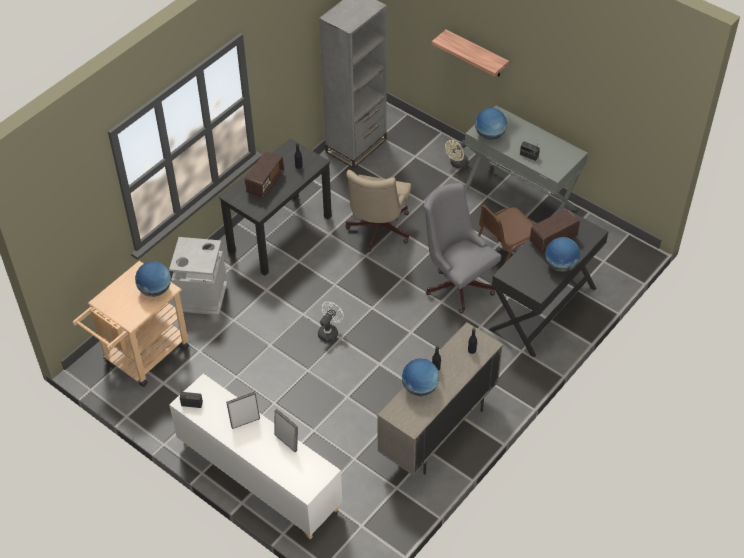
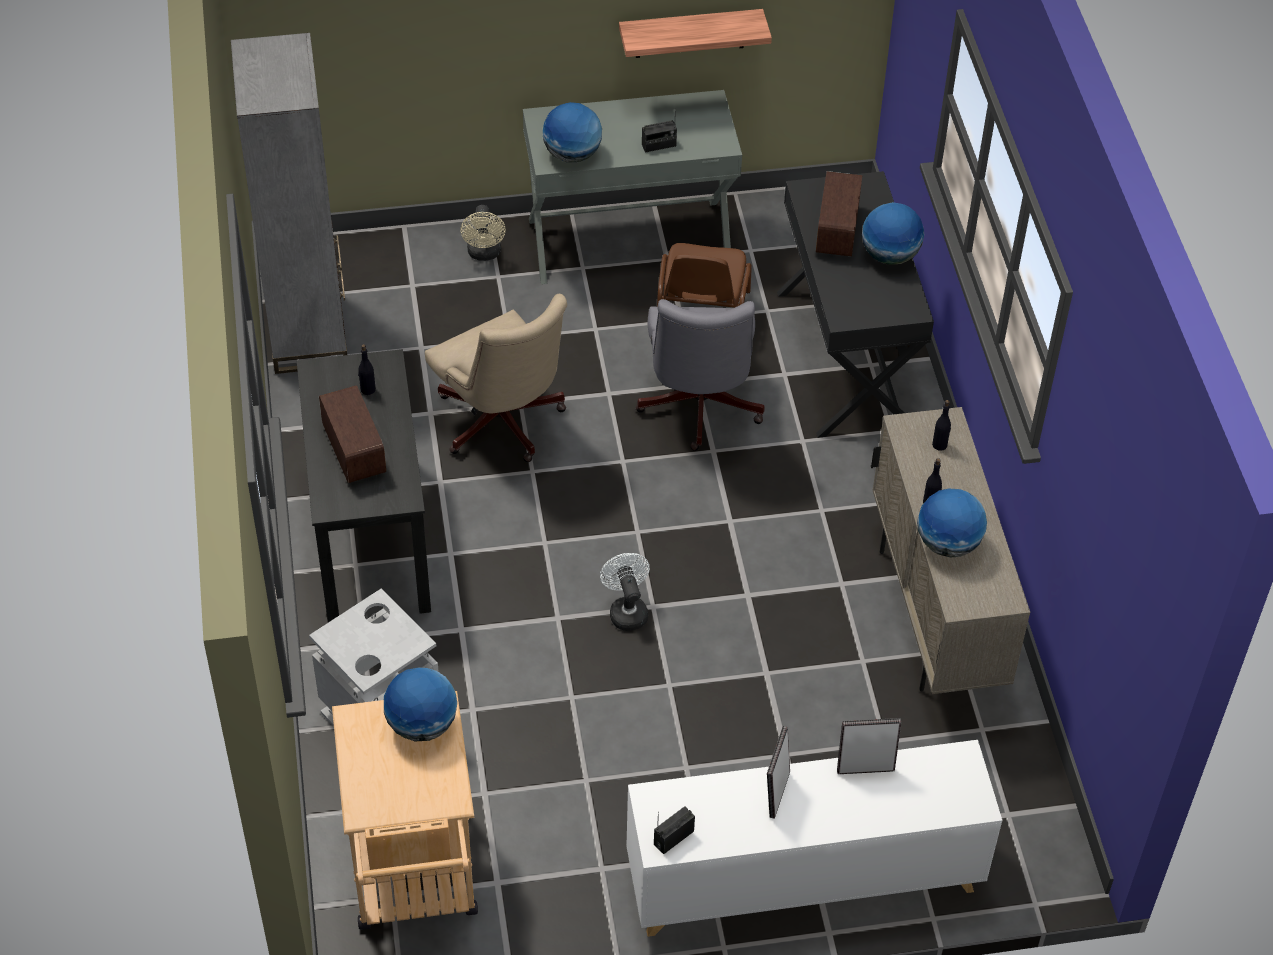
camera: 50 degrees left, 0 degrees up
(457, 282) = (698, 409): grey office chair -> grey office chair turned 90 degrees counterclockwise
(476, 54) = (461, 40): shelf -> shelf (690, 33)

